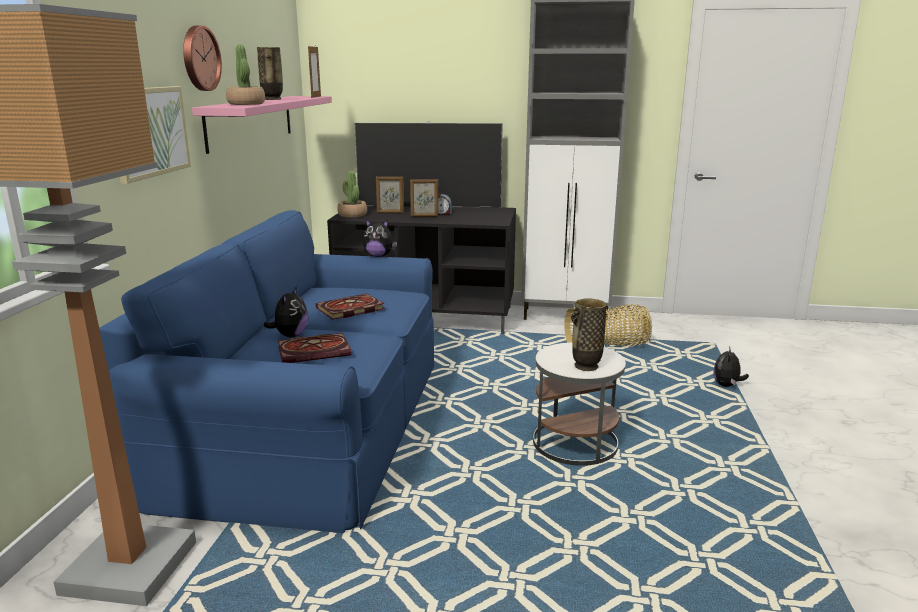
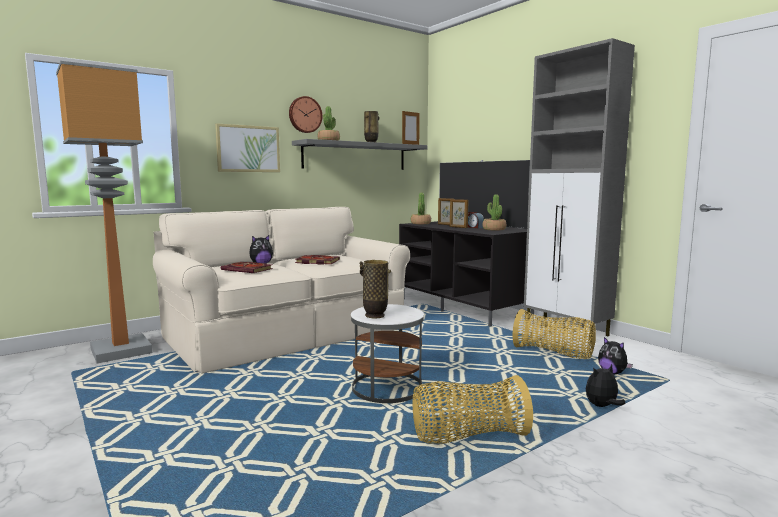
camera: 45 degrees right, 10 degrees down
(251, 121) = (355, 156): pink shelf -> grey shelf
(313, 424) = (287, 332): blue sofa -> beige sofa
(379, 256) = (381, 240): plush toy -> plush toy (612, 373)
(473, 214) = (494, 229): none -> potted plant
(718, 456) = (467, 437): none -> basket

